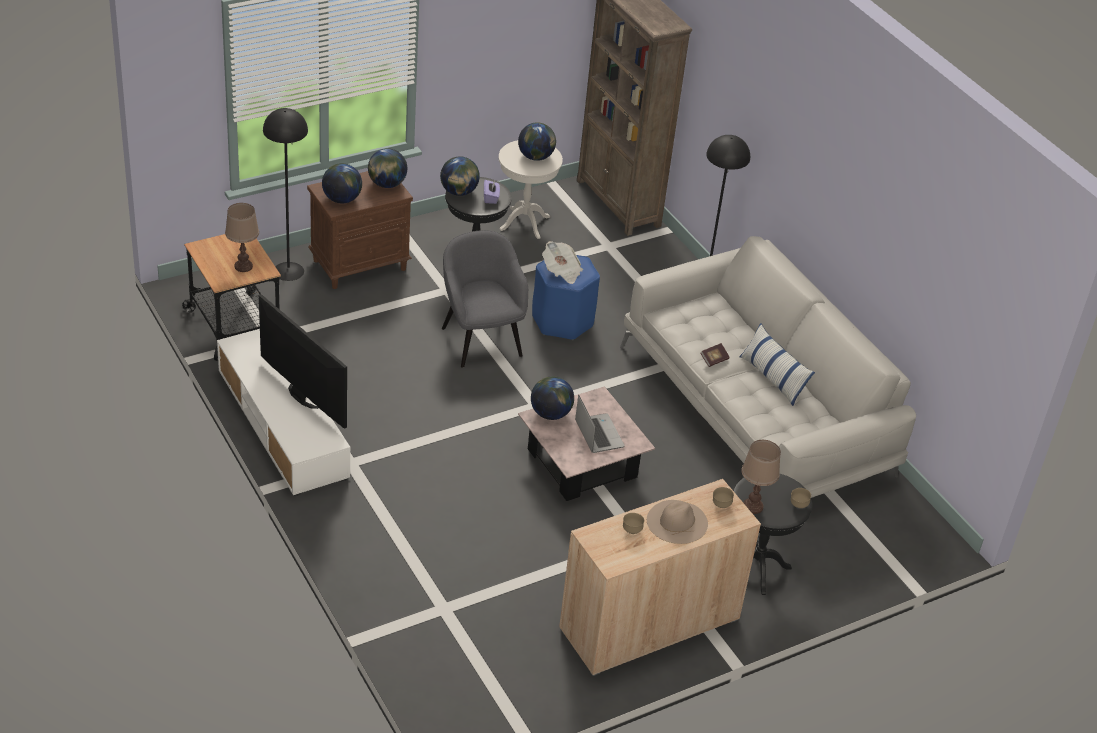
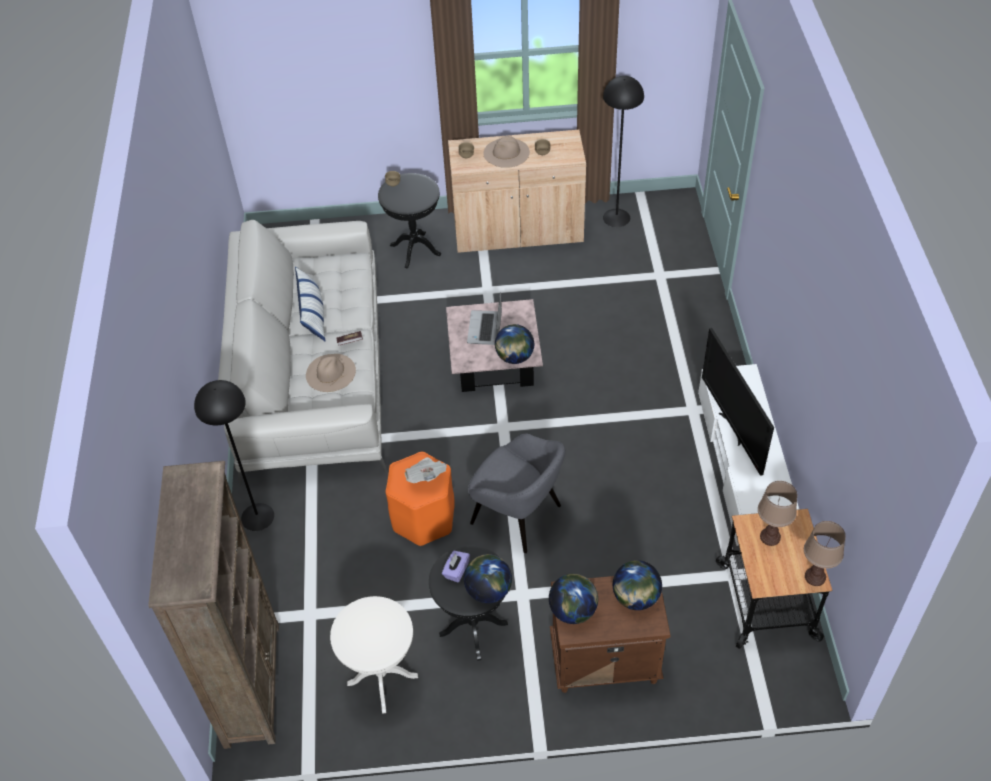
camera: 150 degrees left, 10 degrees up
(288, 271) = (690, 672): black floor lamp -> black floor lamp (617, 217)
(481, 340) = (518, 515): grey armchair -> grey armchair turned 60 degrees counterclockwise
(536, 157) = (365, 630): globe -> none
(562, 321) = (423, 519): blue stool -> orange stool
(709, 330) = (330, 372): none -> beige hat
(752, 506) = (427, 191): brown table lamp -> brown table lamp (815, 577)

